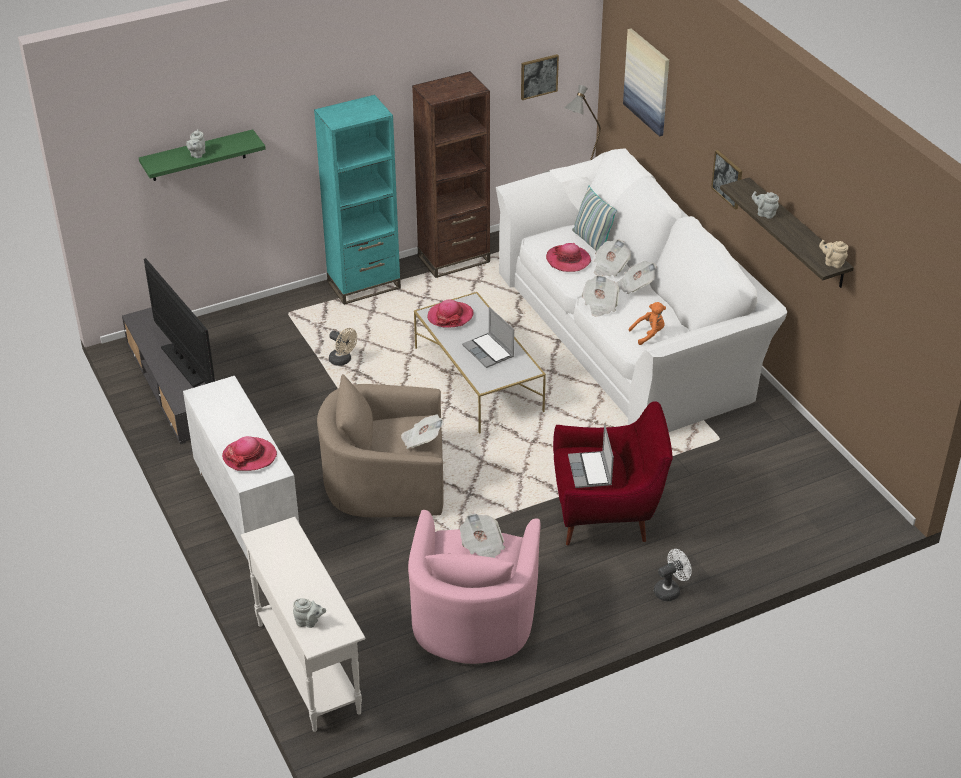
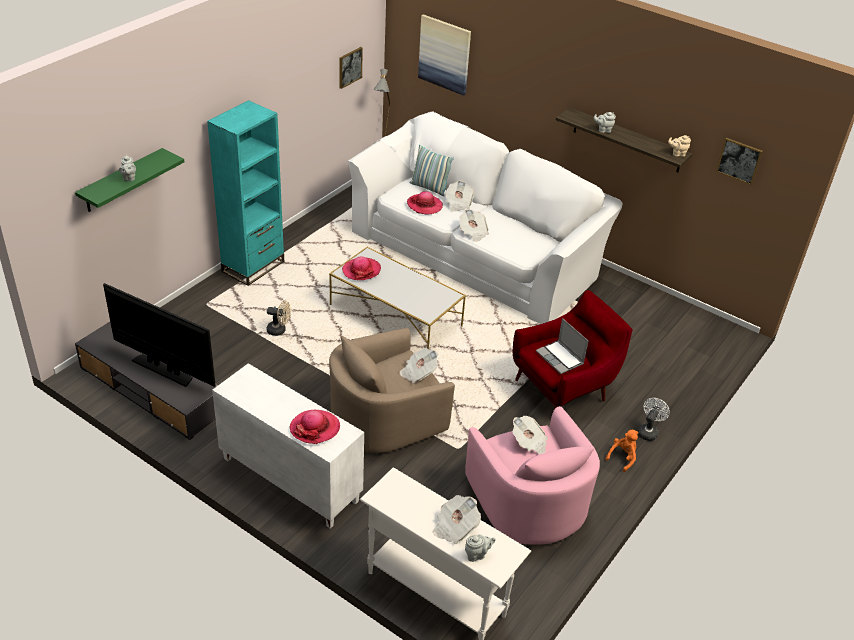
camera: 30 degrees left, 0 degrees up
(454, 260) = (309, 230): brown bookcase -> none
(489, 351) = (411, 289): laptop -> none
(635, 286) = (486, 212): newspaper -> newspaper (455, 527)
(649, 334) = (523, 245): orange plush toy -> orange plush toy (622, 457)
(727, 179) = (543, 114): picture -> picture (739, 160)

